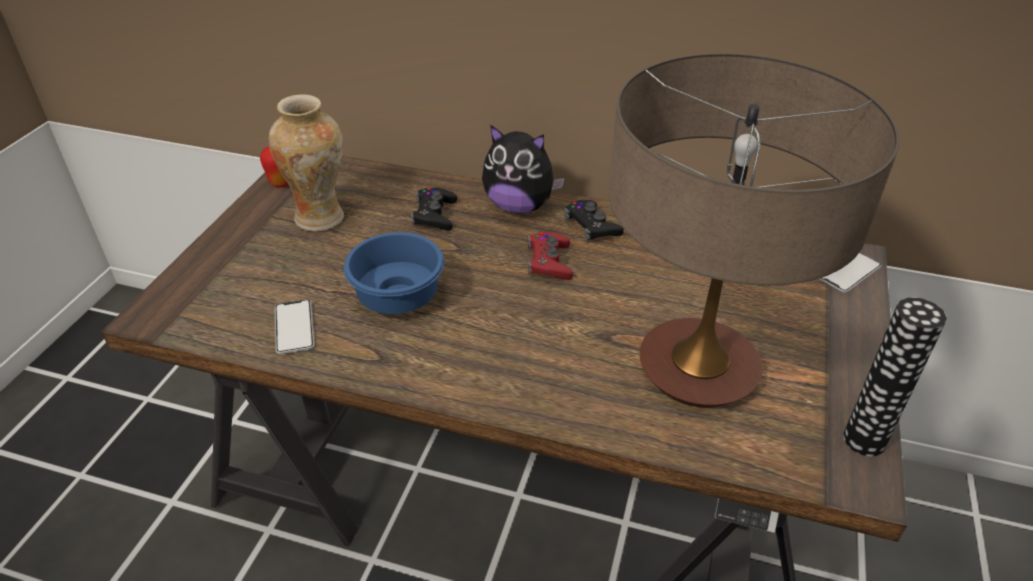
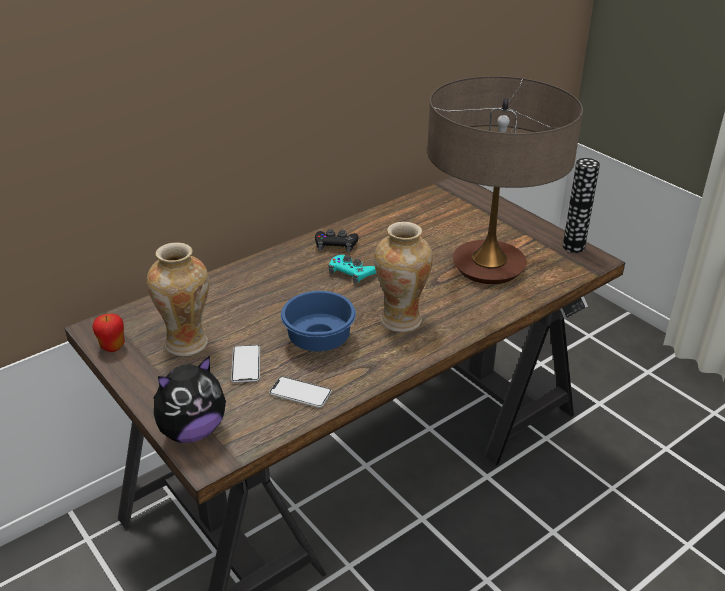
camera: 55 degrees left, 5 degrees down
(434, 215) = (249, 295): black game controller -> none
(496, 342) = (401, 319): none -> vase
(519, 206) = (283, 260): plush toy -> plush toy (192, 431)
(549, 262) = (351, 273): red game controller -> turquoise game controller
(848, 272) = (466, 192): phone -> phone (246, 364)

